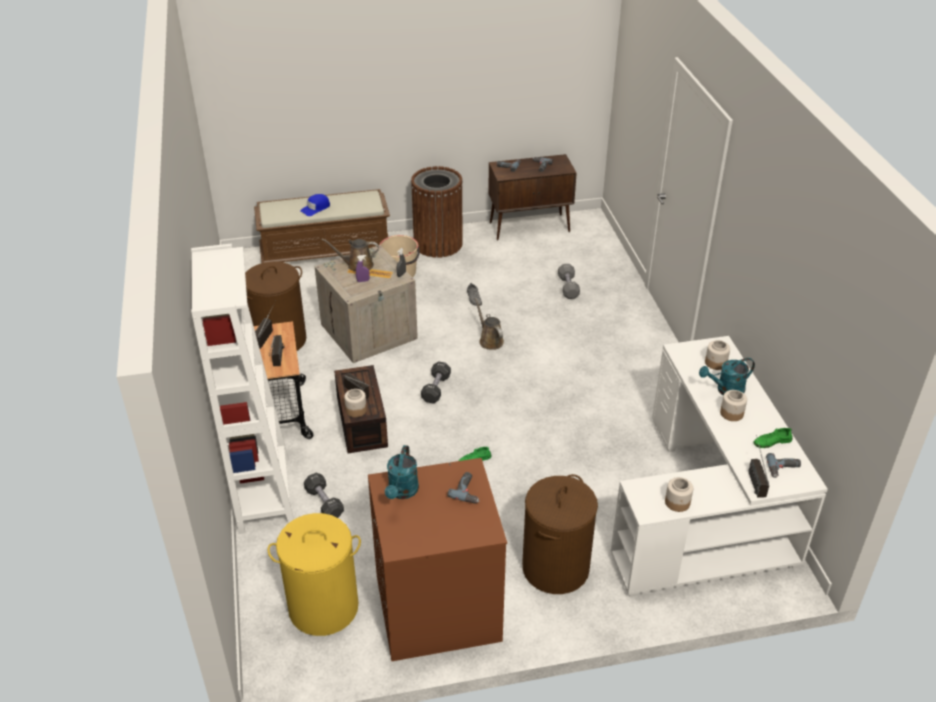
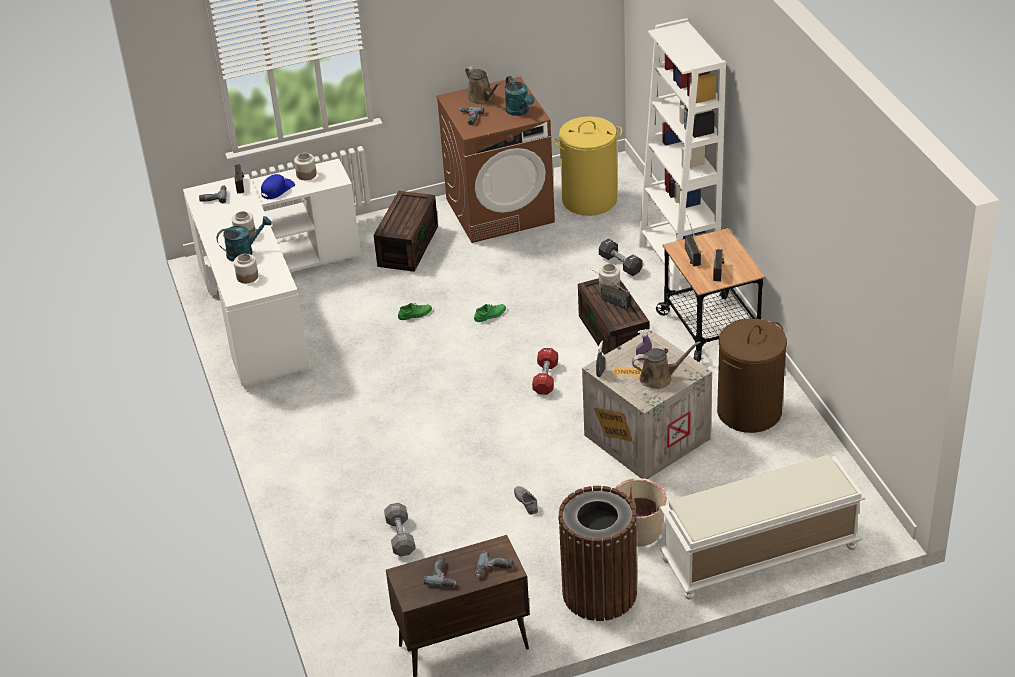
camera: 175 degrees right, 0 degrees up
(315, 208) = (768, 491): blue cap -> blue cap (277, 189)
(326, 252) = (759, 555): brown bench -> white bench
(402, 492) = (519, 111): turquoise watering can -> turquoise watering can turned 150 degrees clockwise
(436, 389) = (545, 378): black dumbbell -> red dumbbell
(490, 340) = (495, 444): brown watering can -> brown watering can (481, 99)
(555, 568) = (407, 245): brown laundry basket -> brown storage box
(772, 442) = (216, 216): green shoe -> green shoe (415, 314)

